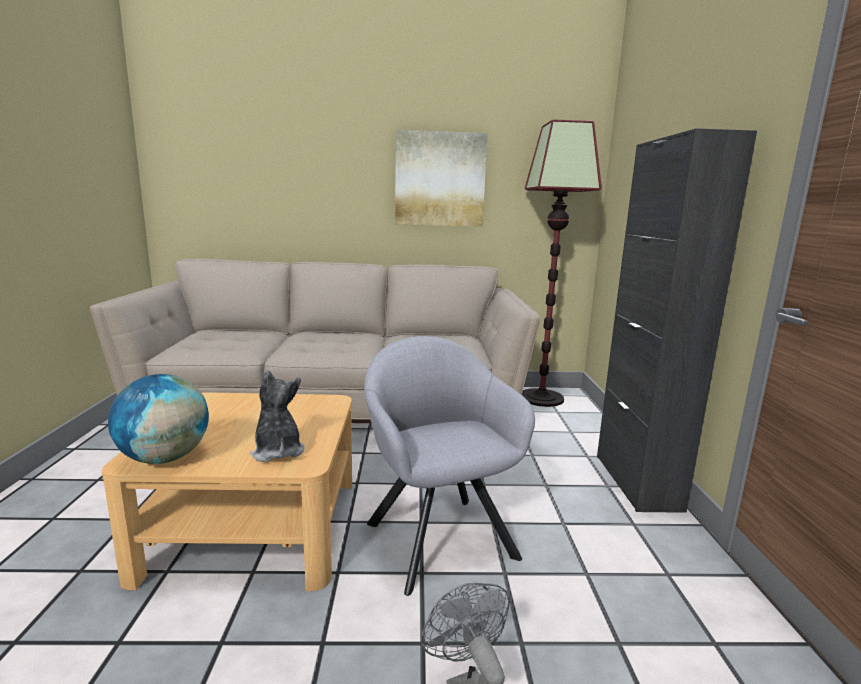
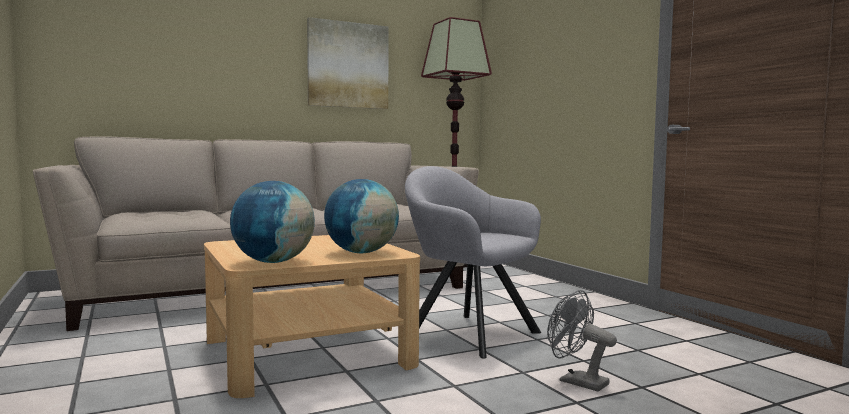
camera: 25 degrees left, 10 degrees down
(277, 451) = (361, 252): plush toy -> globe
(637, 482) = (572, 292): black cabinet -> none

